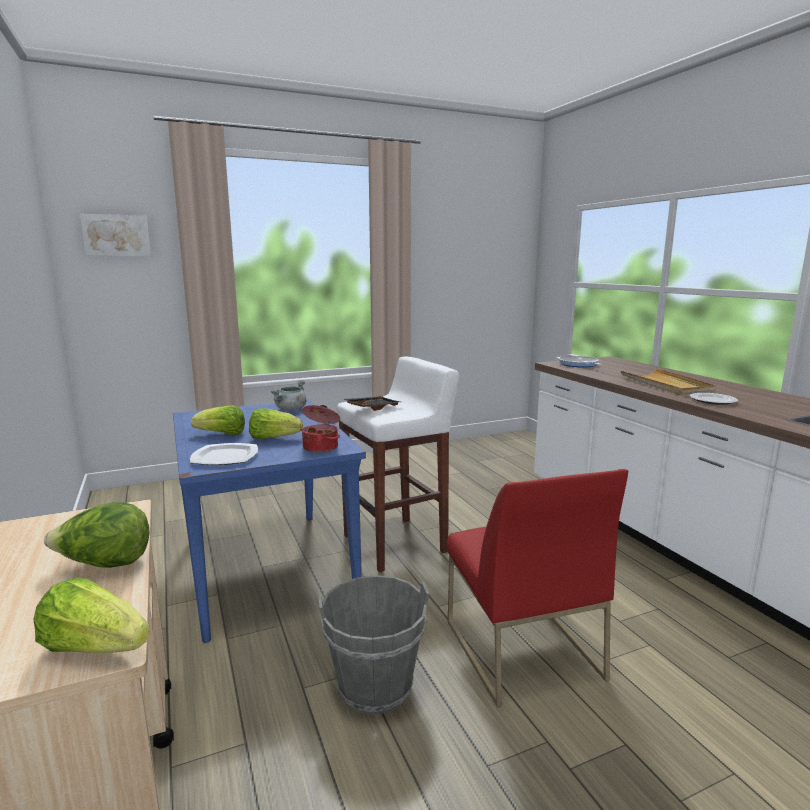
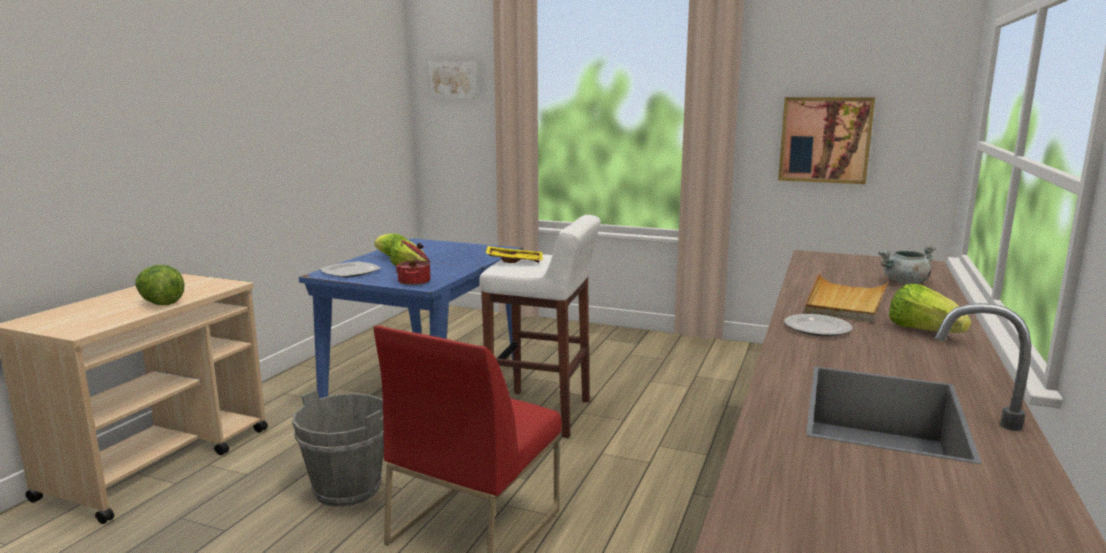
camera: 45 degrees right, 0 degrees up
(95, 647) = (80, 329): lettuce -> lettuce (923, 331)
(291, 409) = (484, 252): grey cooking pot -> grey cooking pot (905, 282)
(372, 408) = (514, 261): black tray -> yellow tray
(461, 286) = (825, 140): none -> picture
(579, 364) = (840, 261): frying pan -> none

